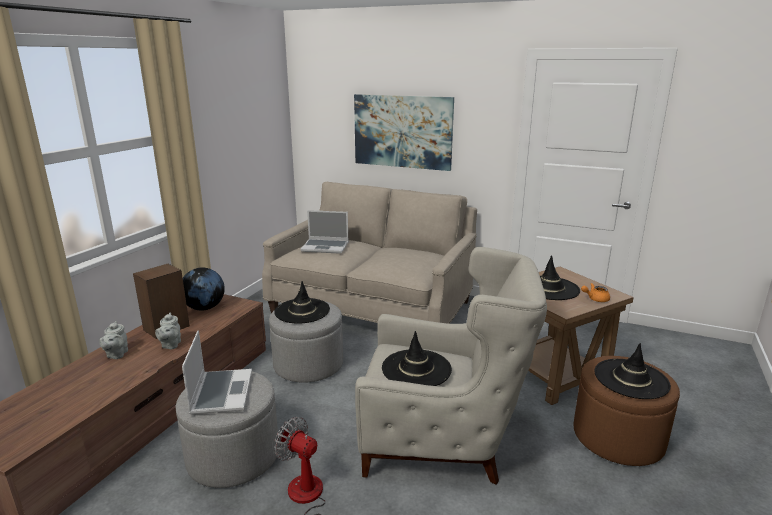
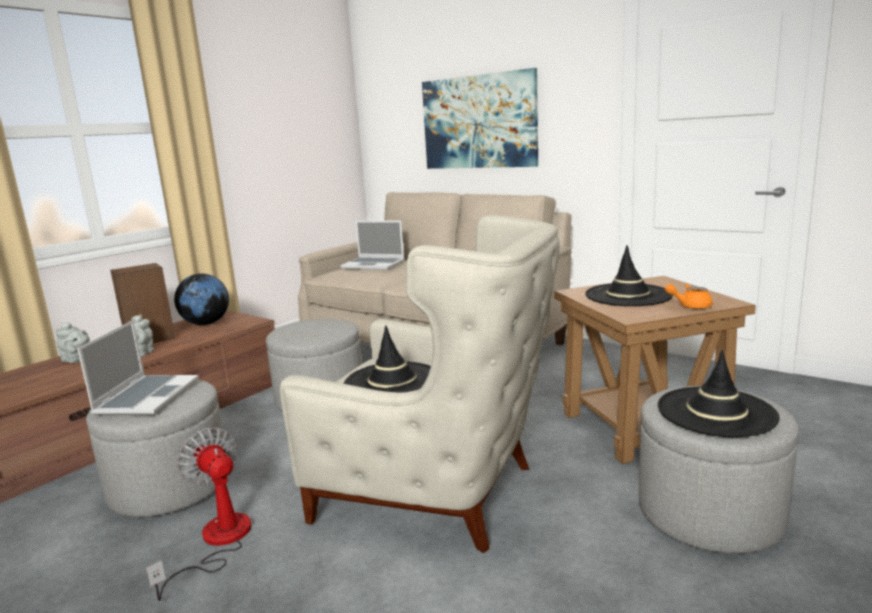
camera: 15 degrees right, 5 degrees down
(116, 355) = (77, 360): grey teapot -> grey teapot turned 75 degrees counterclockwise
(302, 311) = (309, 327): black hat -> none
(618, 437) = (709, 512): brown ottoman -> grey ottoman

